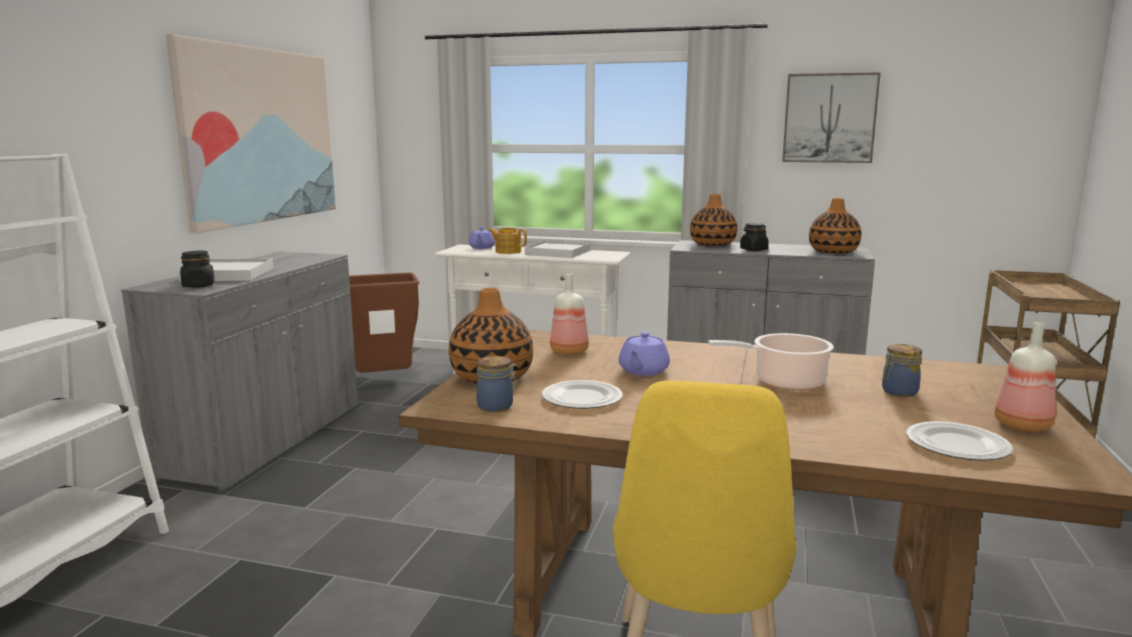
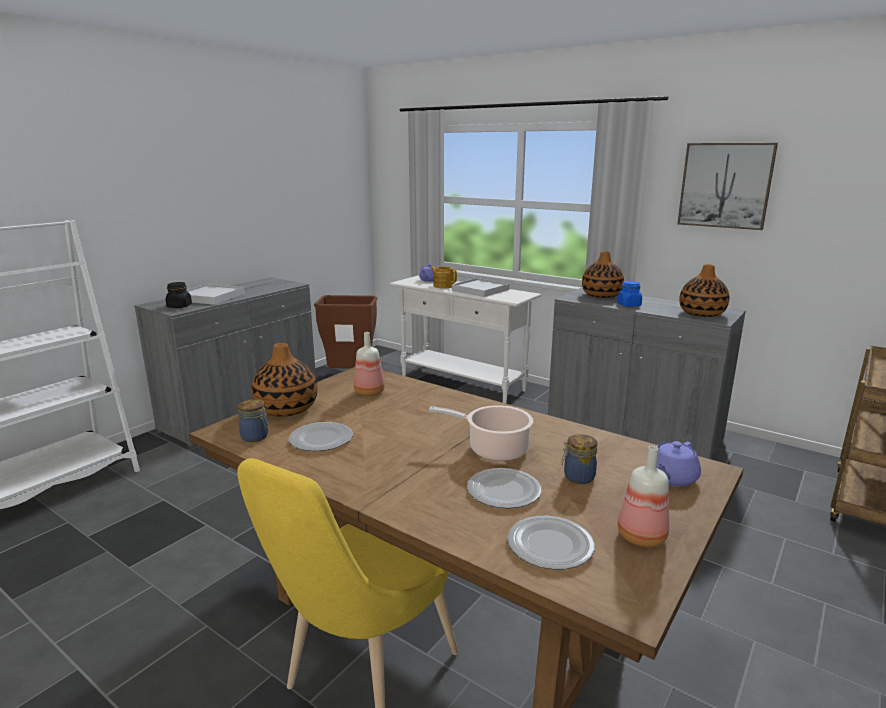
camera: 20 degrees right, 5 degrees up
(260, 135) = (257, 193): picture -> none
(643, 371) = (398, 420): purple teapot -> purple teapot (671, 478)
(753, 250) = (628, 305): black jar -> blue jar
(846, 412) = (502, 490): none -> plate

